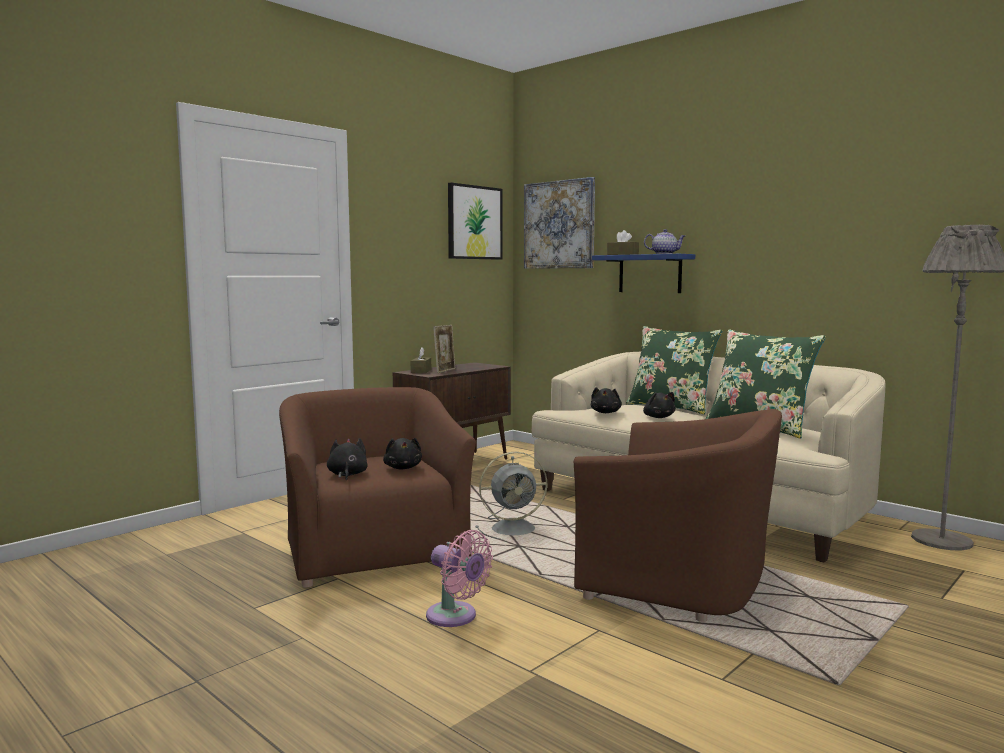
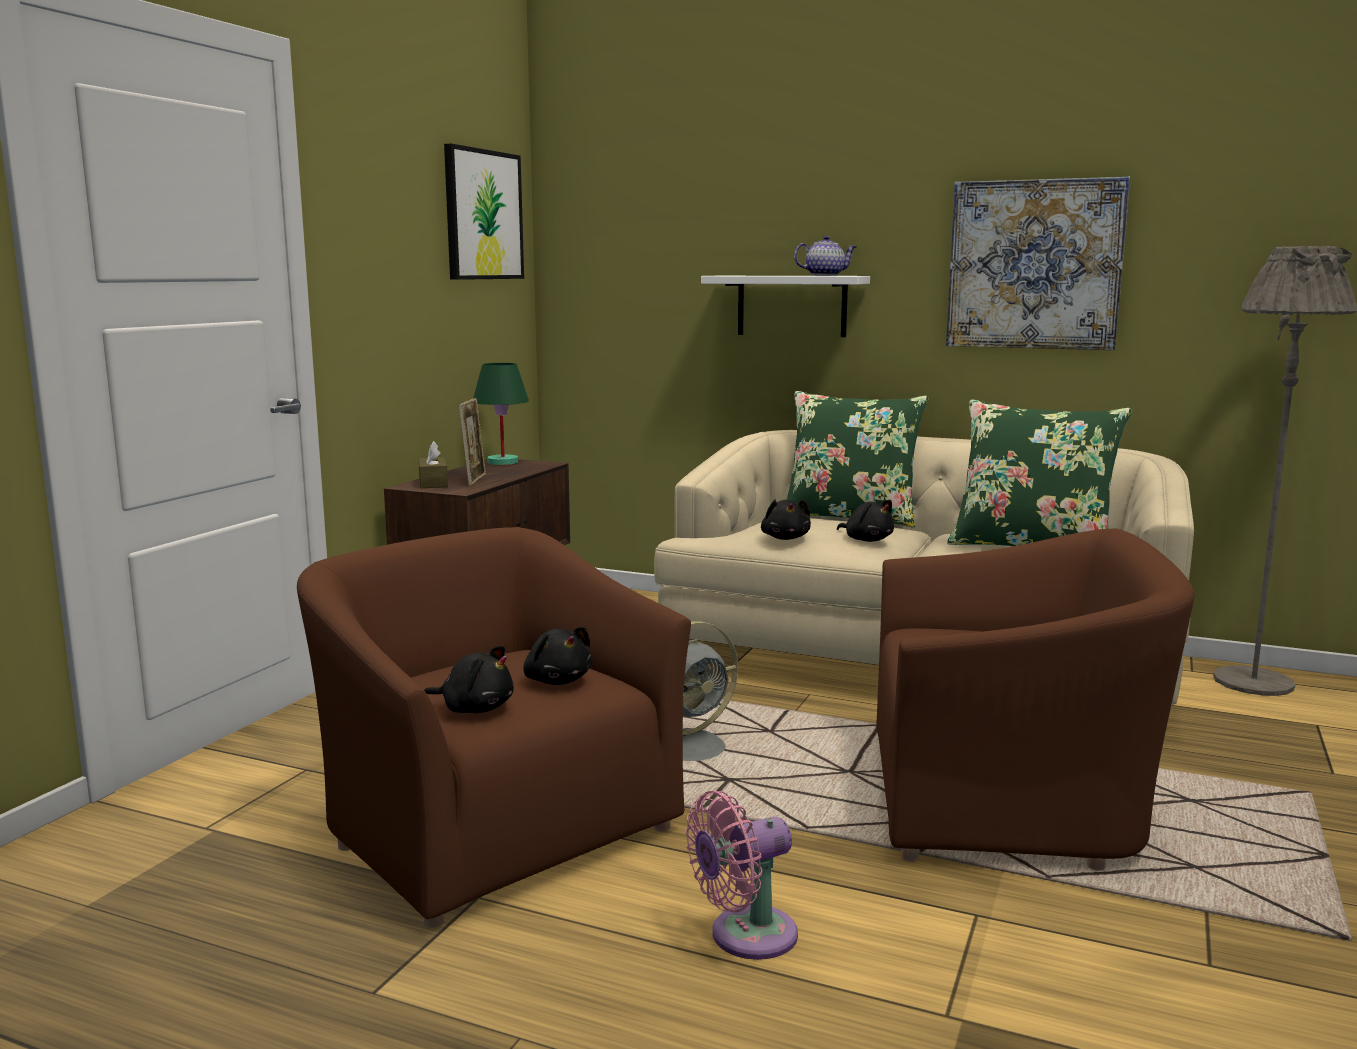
camera: 20 degrees left, 5 degrees up
(347, 475) = (474, 709): black plush toy -> black plush toy turned 135 degrees clockwise
(455, 617) = (745, 936): pink fan -> pink fan turned 135 degrees clockwise
(474, 364) = (502, 462): none -> green table lamp
(559, 225) = (624, 221): picture -> picture (1034, 265)
(622, 254) = (750, 275): brown tissue box -> none
(650, 273) = (792, 305): blue shelf -> white shelf

